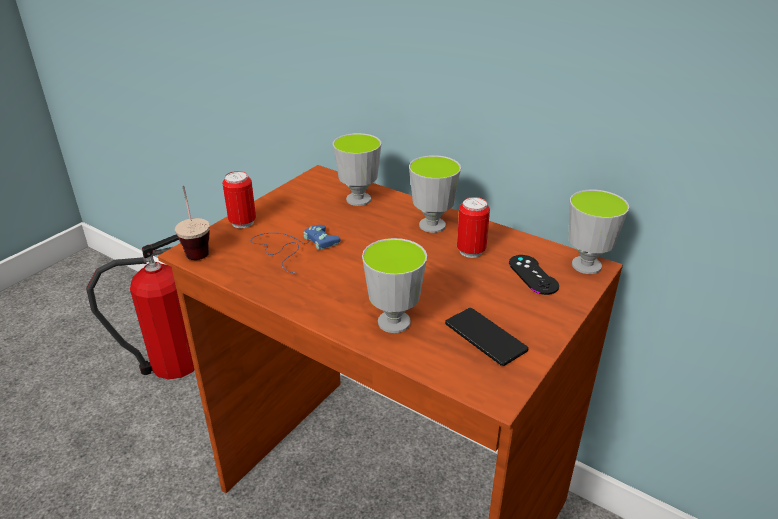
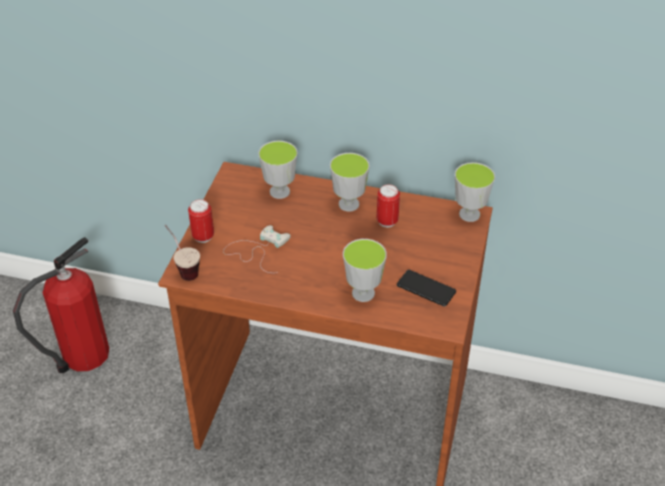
camera: 20 degrees left, 10 degrees up
(293, 247) = (257, 250): blue game controller -> white game controller
(533, 275) = (437, 231): black game controller -> none

